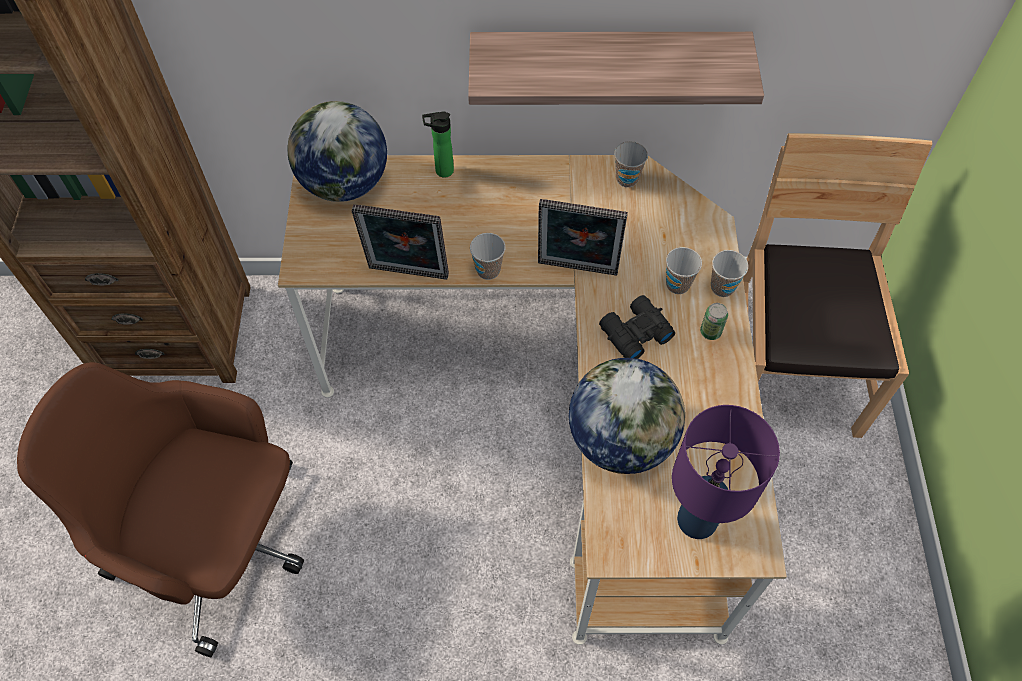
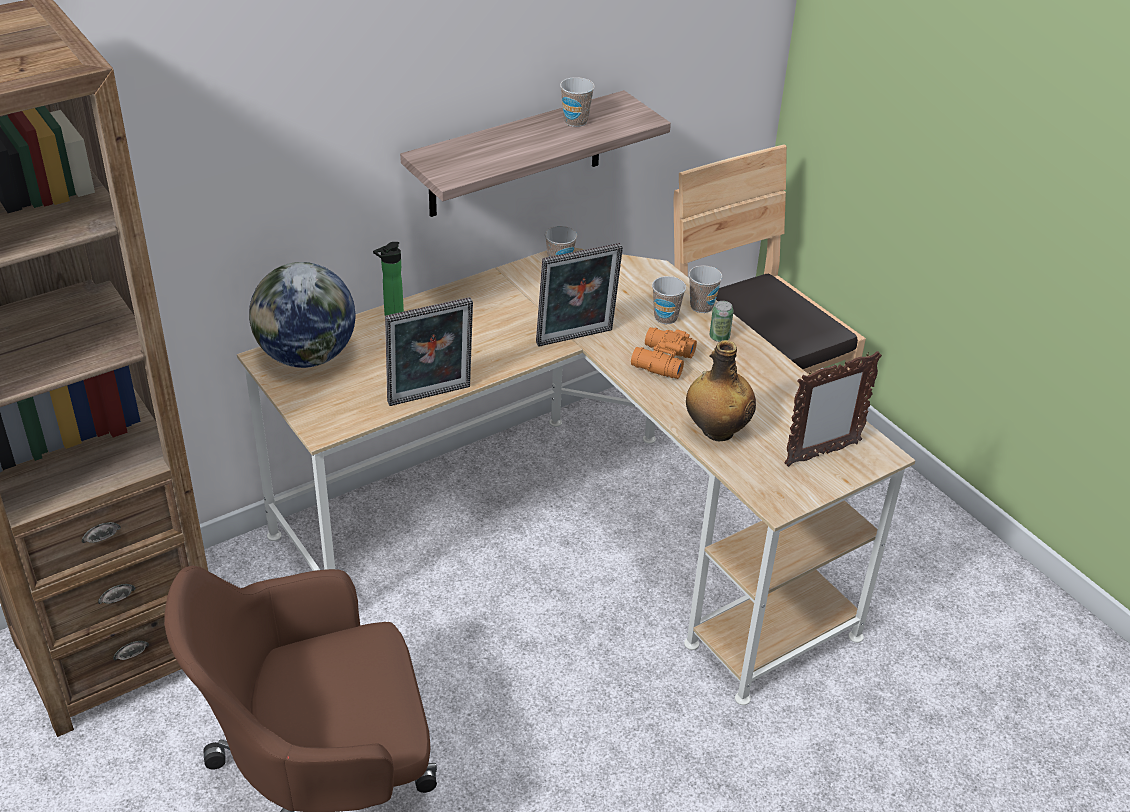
camera: 35 degrees left, 20 degrees down
(488, 270) = (500, 367): cup -> cup (575, 121)
(621, 439) = (716, 431): globe -> bottle
(633, 333) = (661, 361): black binoculars -> orange binoculars
(698, 519) = (821, 454): purple table lamp -> picture frame

